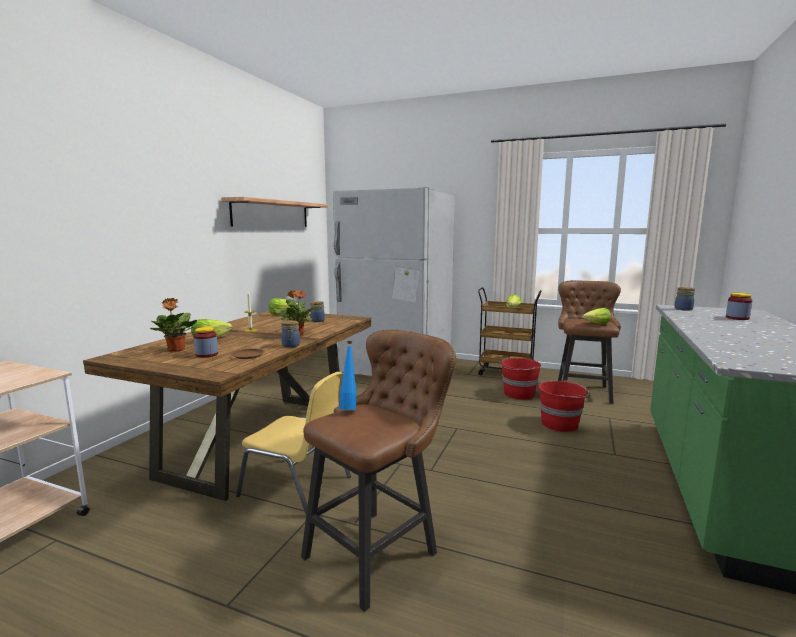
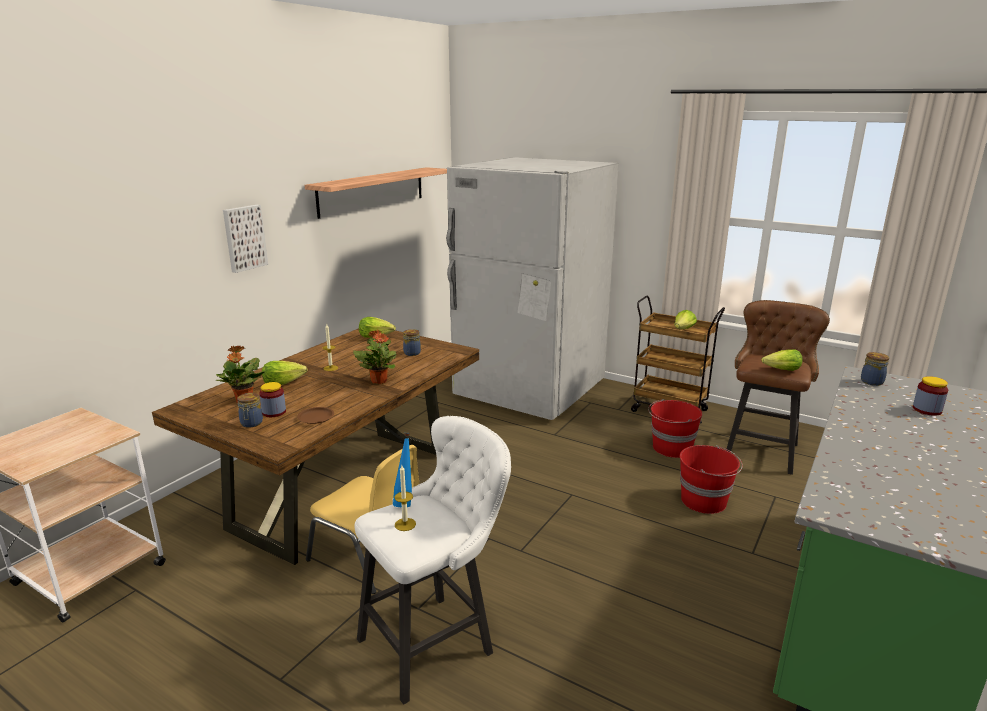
camera: 10 degrees right, 10 degrees up
(171, 230) = (244, 238): none -> picture
(291, 345) = (366, 402): jar -> jar (251, 423)
(356, 422) = (405, 524): none -> candle
(381, 547) = (438, 638): brown stool -> white stool

